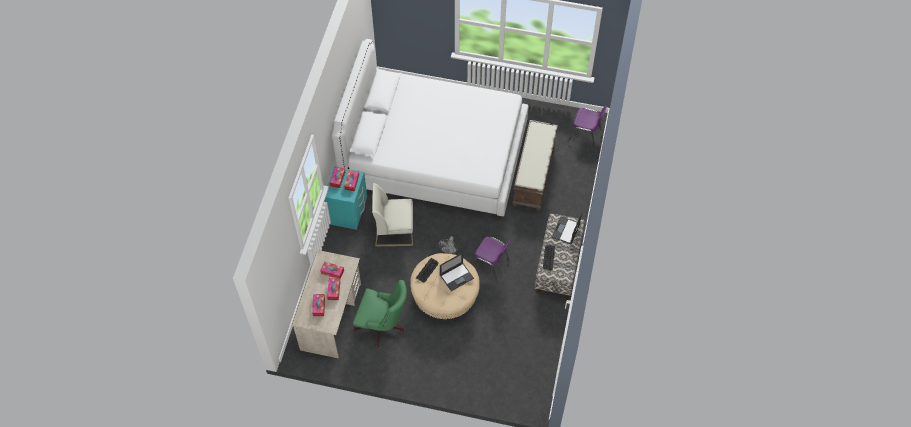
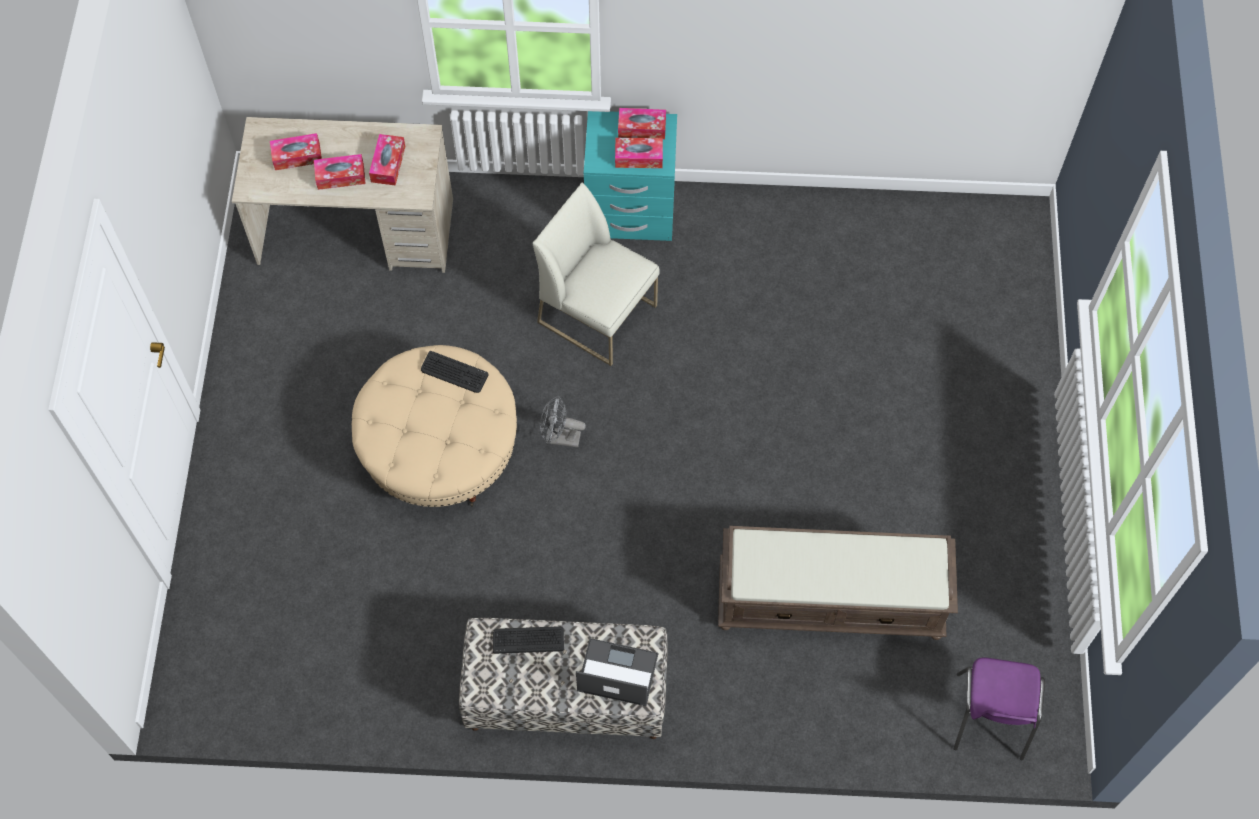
camera: 80 degrees right, 5 degrees up
(382, 326) = (345, 335): green office chair -> none
(394, 230) = (598, 313): white chair -> white chair turned 45 degrees counterclockwise
(435, 156) = (829, 362): white bed -> none
(457, 276) = (446, 438): laptop -> none
(490, 266) = (538, 537): purple chair -> none

